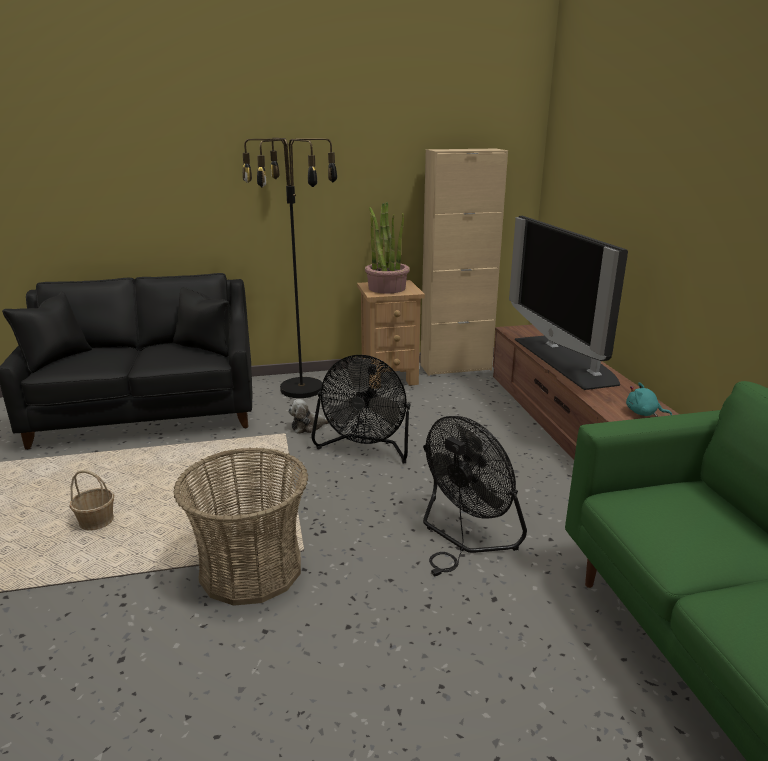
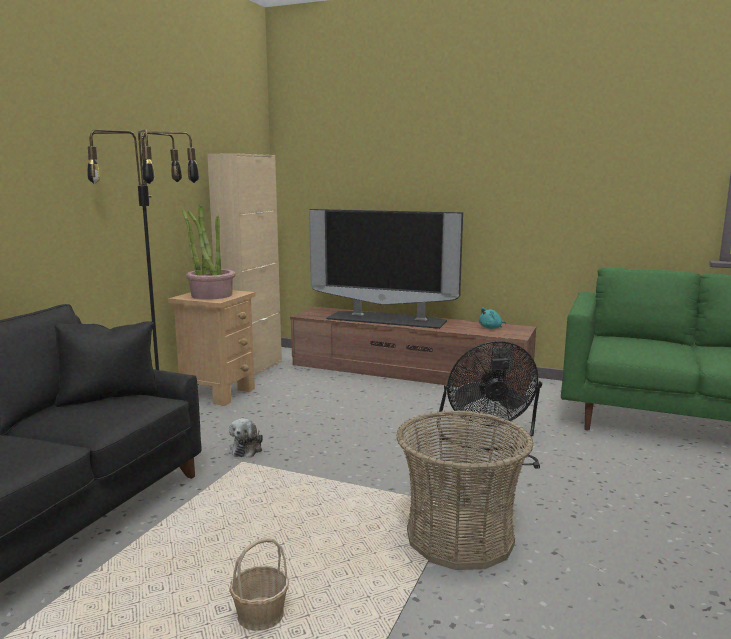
camera: 55 degrees left, 10 degrees down
(363, 446) = (323, 438): black fan -> none

